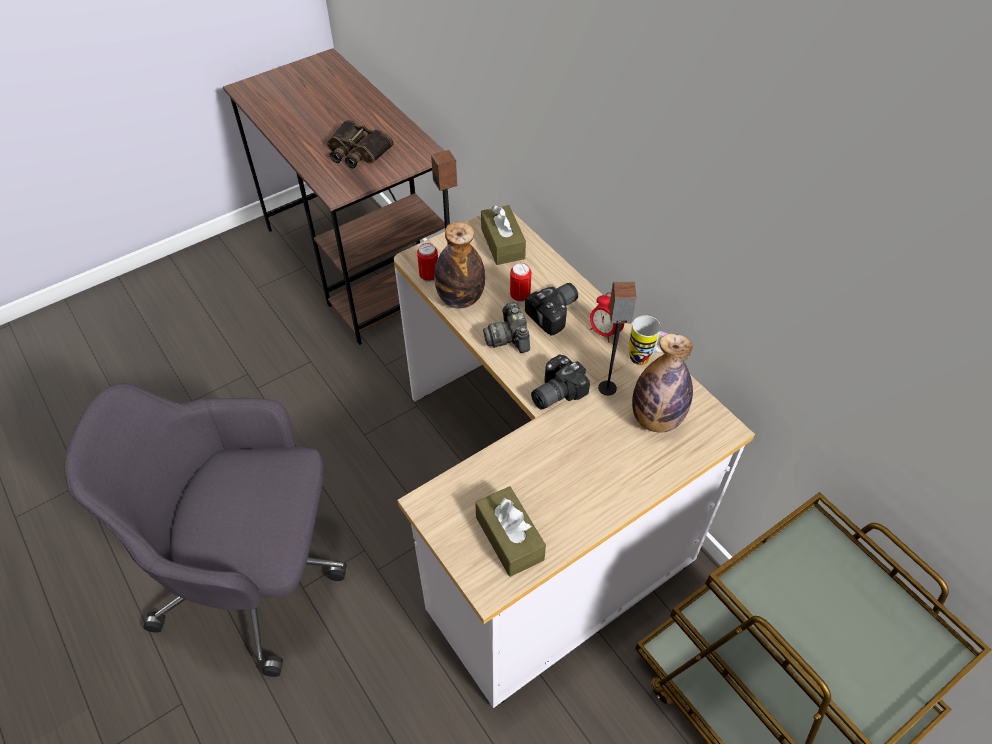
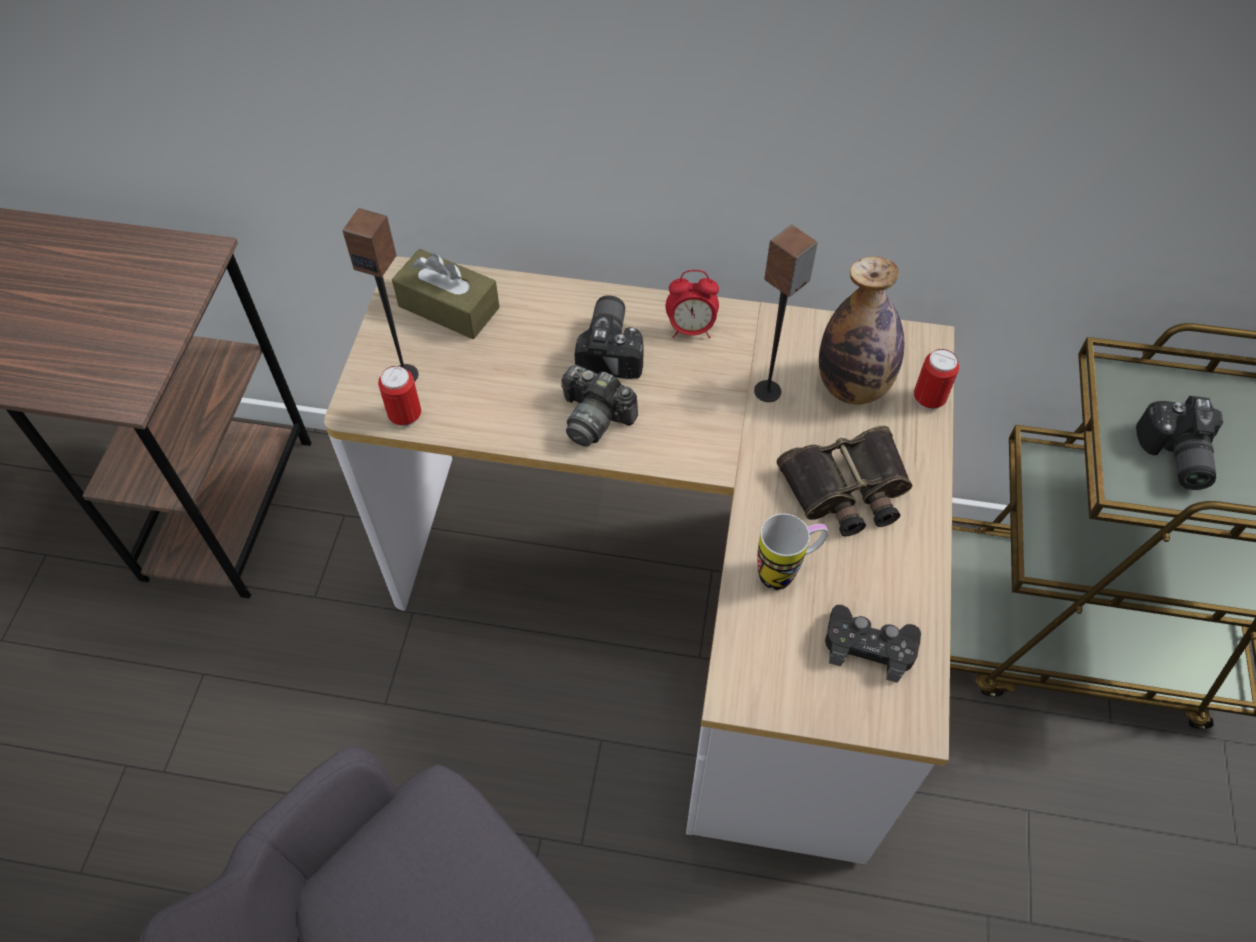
camera: 45 degrees left, 5 degrees up
(357, 151) = (85, 318): binoculars -> binoculars (847, 490)
(460, 299) = (480, 414): bottle -> none
(509, 538) = (869, 646): brown tissue box -> black game controller
(520, 296) = (548, 357): can -> can (928, 399)
(554, 392) = (719, 441): camera -> camera (1174, 456)
(646, 360) = (768, 327): mug -> mug (786, 571)

